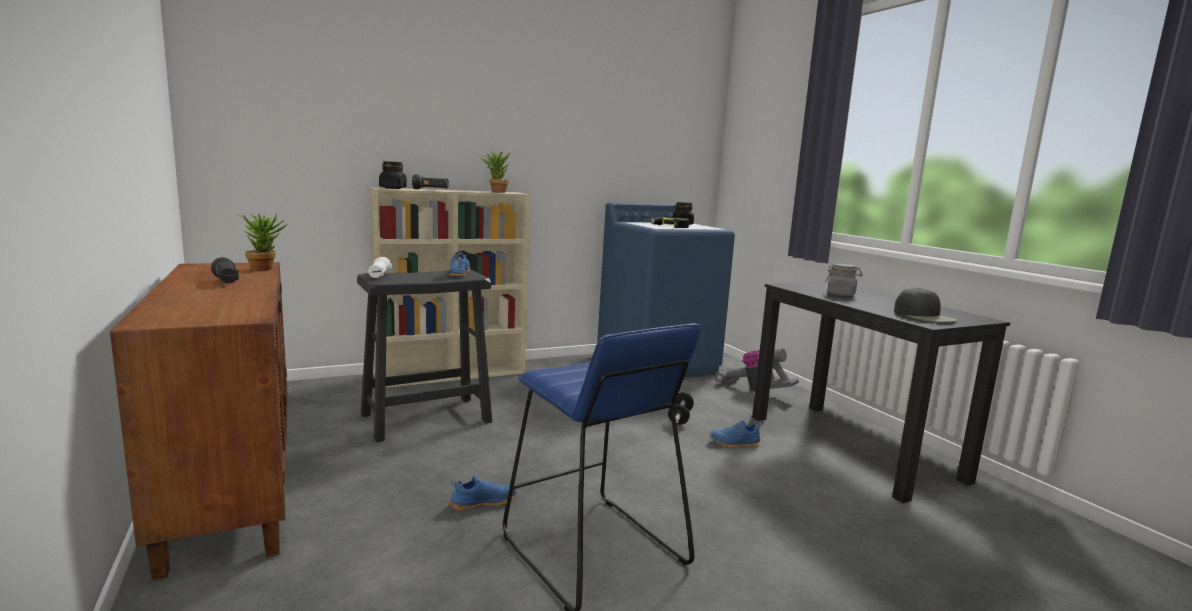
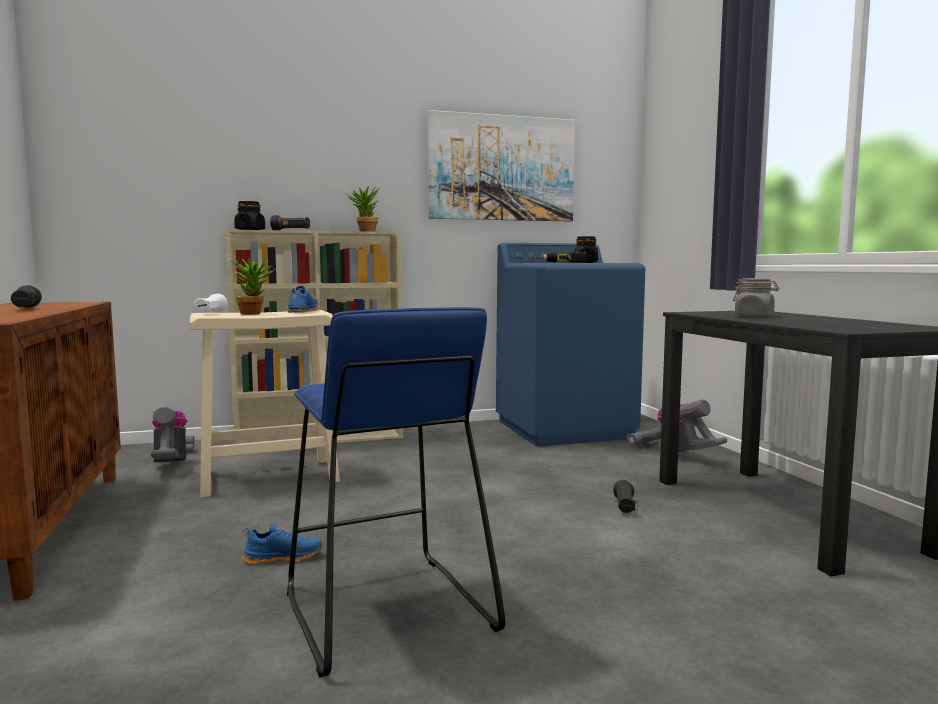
camera: 10 degrees right, 5 degrees down
(265, 268) = (85, 303): potted plant -> potted plant (254, 313)
(328, 404) = (172, 463): none -> vacuum cleaner
(427, 418) = (269, 477): black stool -> beige stool
(611, 136) = (502, 168): none -> picture
(680, 418) = (566, 480): dumbbell -> none
(735, 443) = (624, 507): blue shoe -> black flashlight
(924, 316) = (849, 327): black cap -> none

